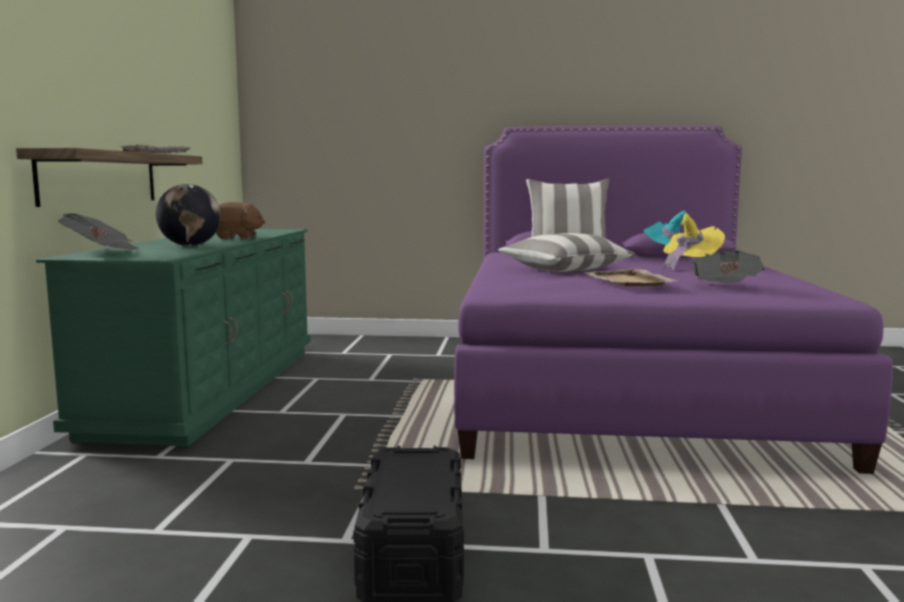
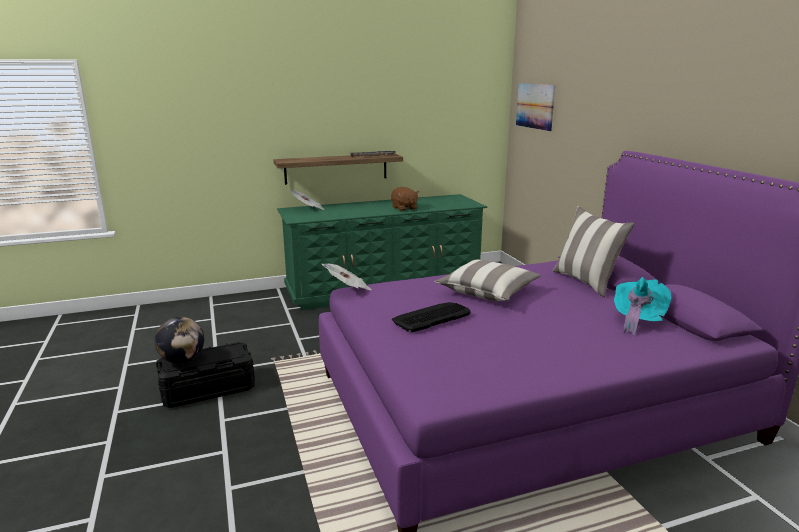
camera: 65 degrees right, 10 degrees up
(190, 245) = (353, 211): globe -> globe (182, 360)
(304, 97) = (535, 106): none -> picture
(628, 281) = (431, 317): beige tray -> keyboard
(689, 266) = (584, 331): yellow hat -> none
(726, 287) = (455, 353): newspaper -> newspaper (348, 289)

